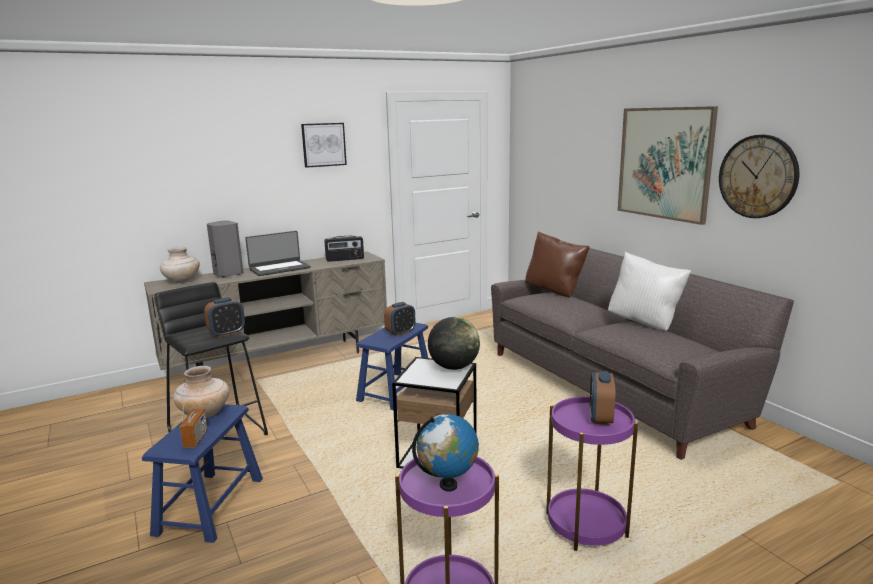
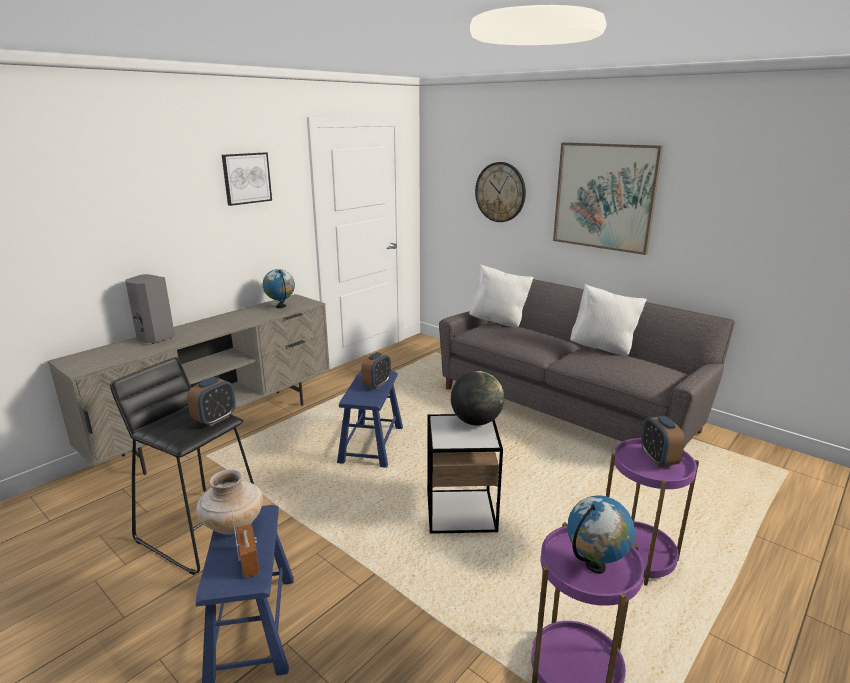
camera: 20 degrees left, 5 degrees up
(181, 281) = (101, 354): beige vase -> none
(279, 268) = (214, 325): laptop -> none
(345, 259) = (281, 306): radio -> globe
(555, 292) = (499, 322): brown pillow -> white pillow
(758, 176) = (702, 212): wall clock -> wall clock (500, 192)

